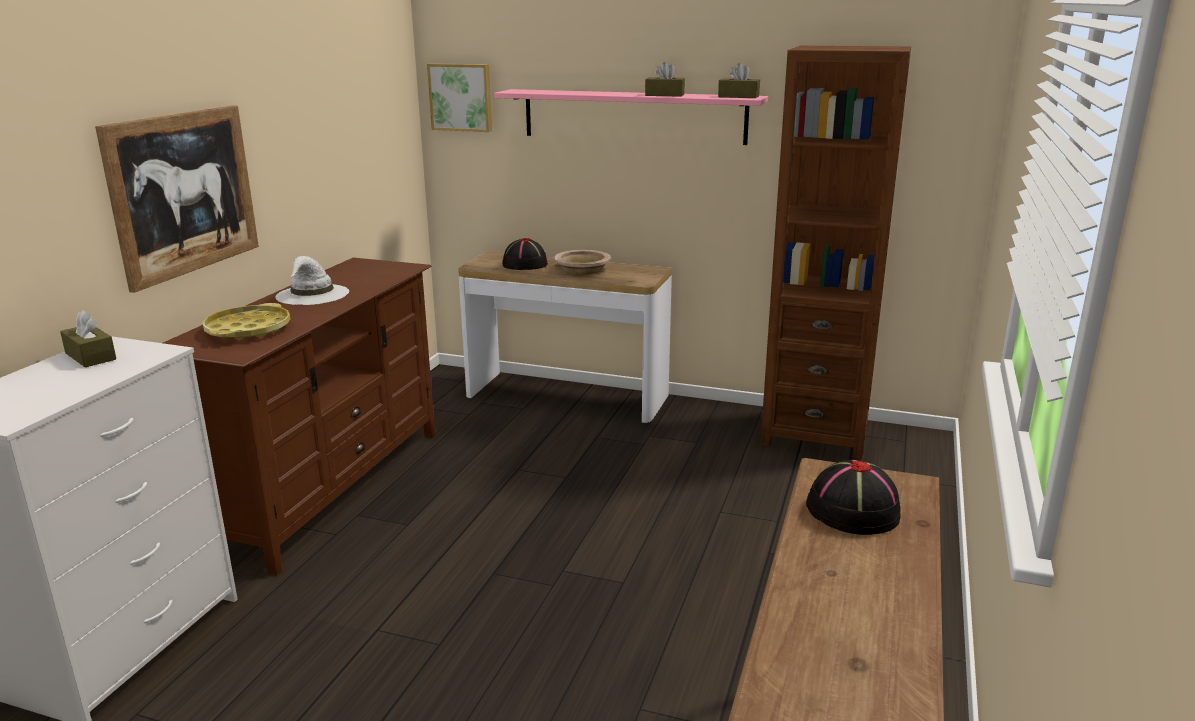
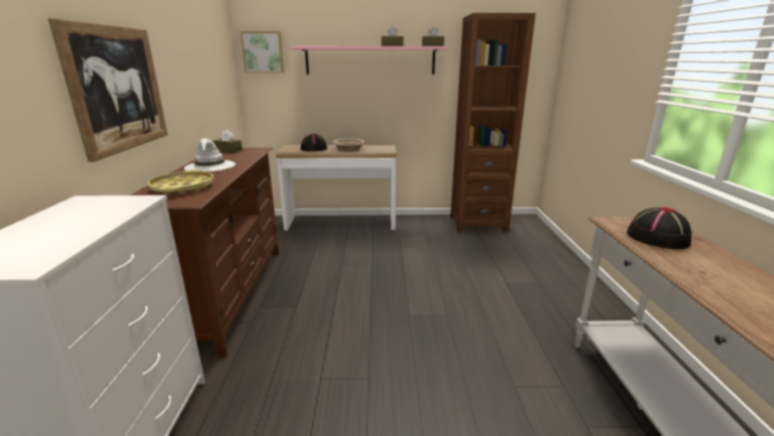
camera: 20 degrees left, 0 degrees up
(90, 356) = (76, 209): brown tissue box -> brown tissue box (228, 150)

